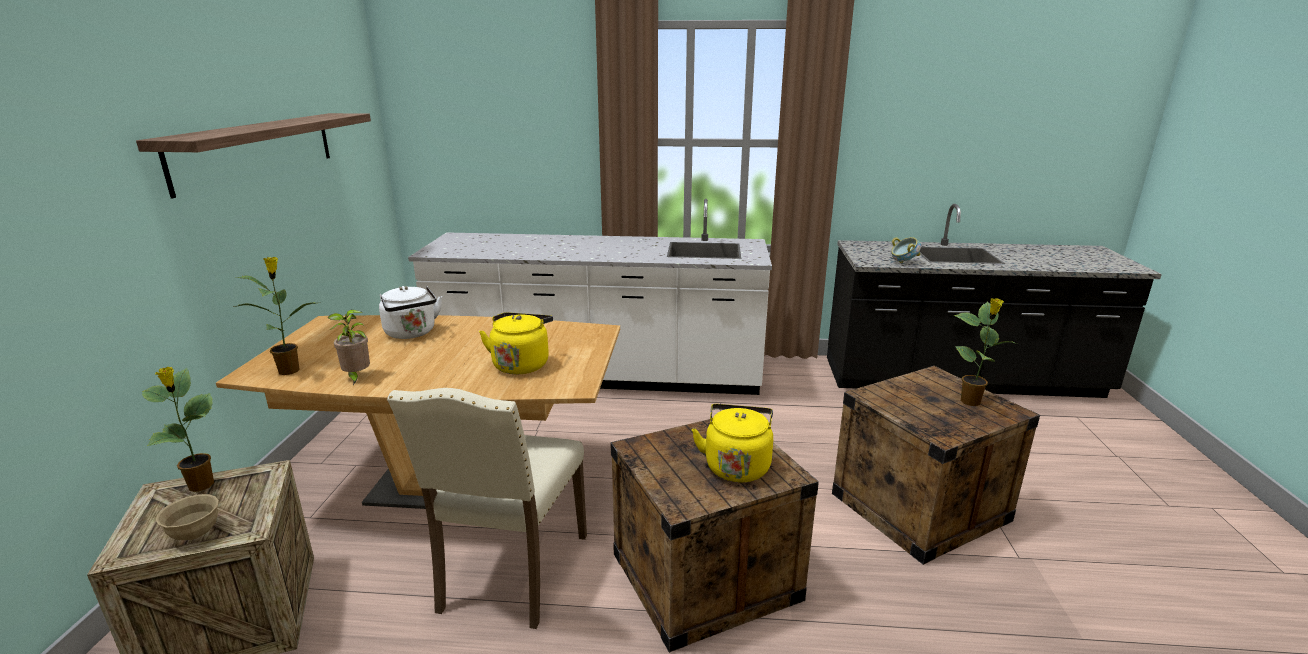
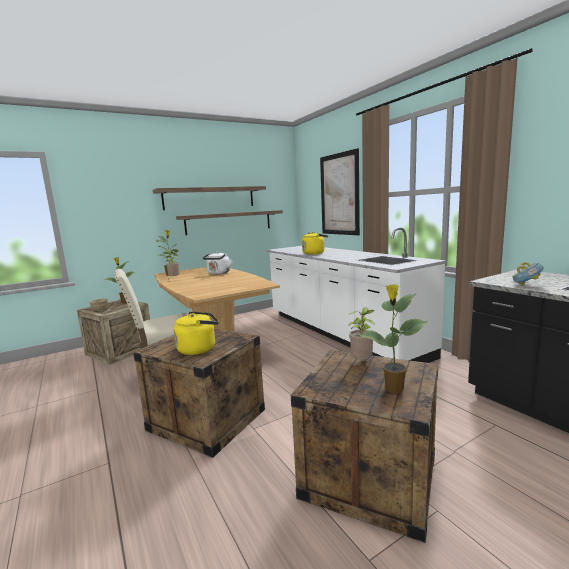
camera: 55 degrees right, 10 degrees down
(299, 205) = (229, 222): none -> shelf
(521, 364) = (212, 286): yellow kettle -> yellow kettle (314, 253)
(523, 133) = (339, 194): none -> picture
(899, 391) = (362, 363): none -> potted plant

